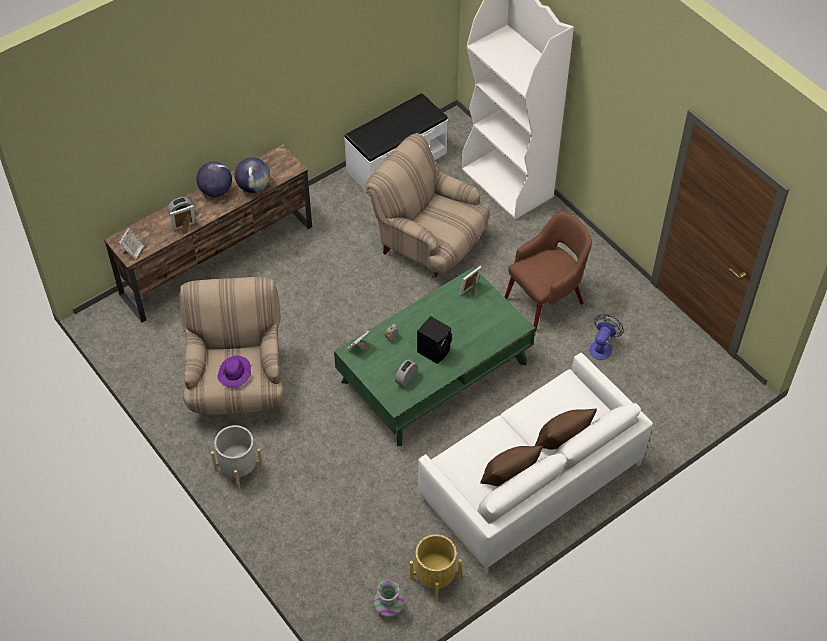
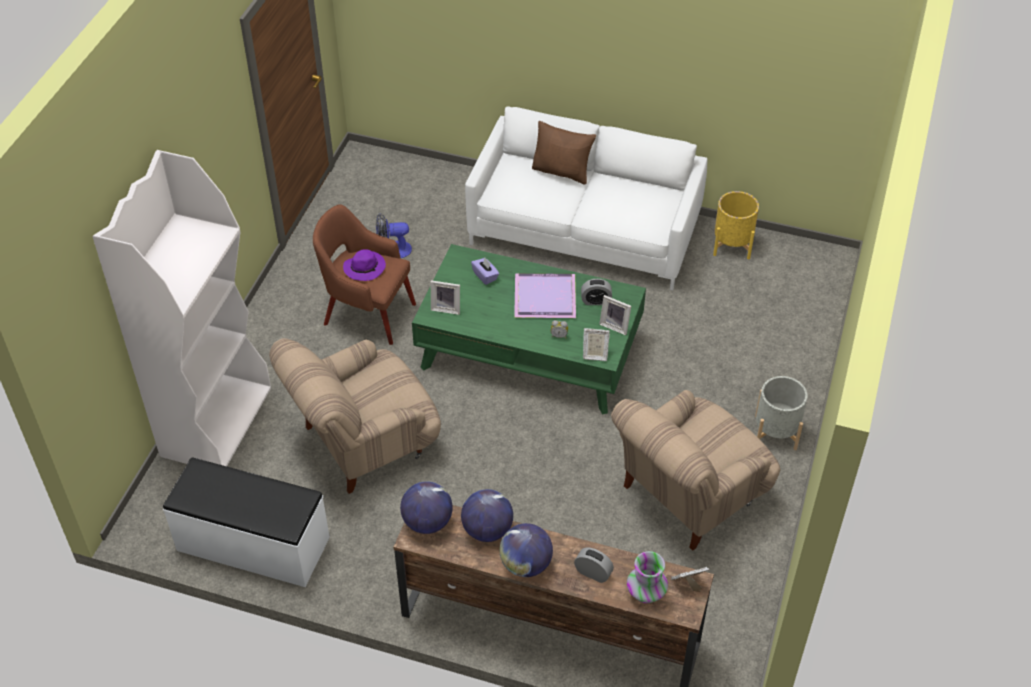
camera: 125 degrees left, 5 degrees down
(185, 229) = (609, 555): picture frame -> picture frame (615, 325)
(234, 373) = (720, 430): purple hat -> purple hat (365, 267)
(284, 165) = (427, 522): none -> globe
(388, 607) = (787, 258): vase -> vase (646, 593)
(428, 243) = (363, 443): beige armchair -> beige armchair turned 60 degrees clockwise
(434, 350) = (543, 298): black speaker -> purple tray
(484, 329) = (485, 276): none -> purple tissue box
(508, 477) = (630, 186): brown pillow -> none

